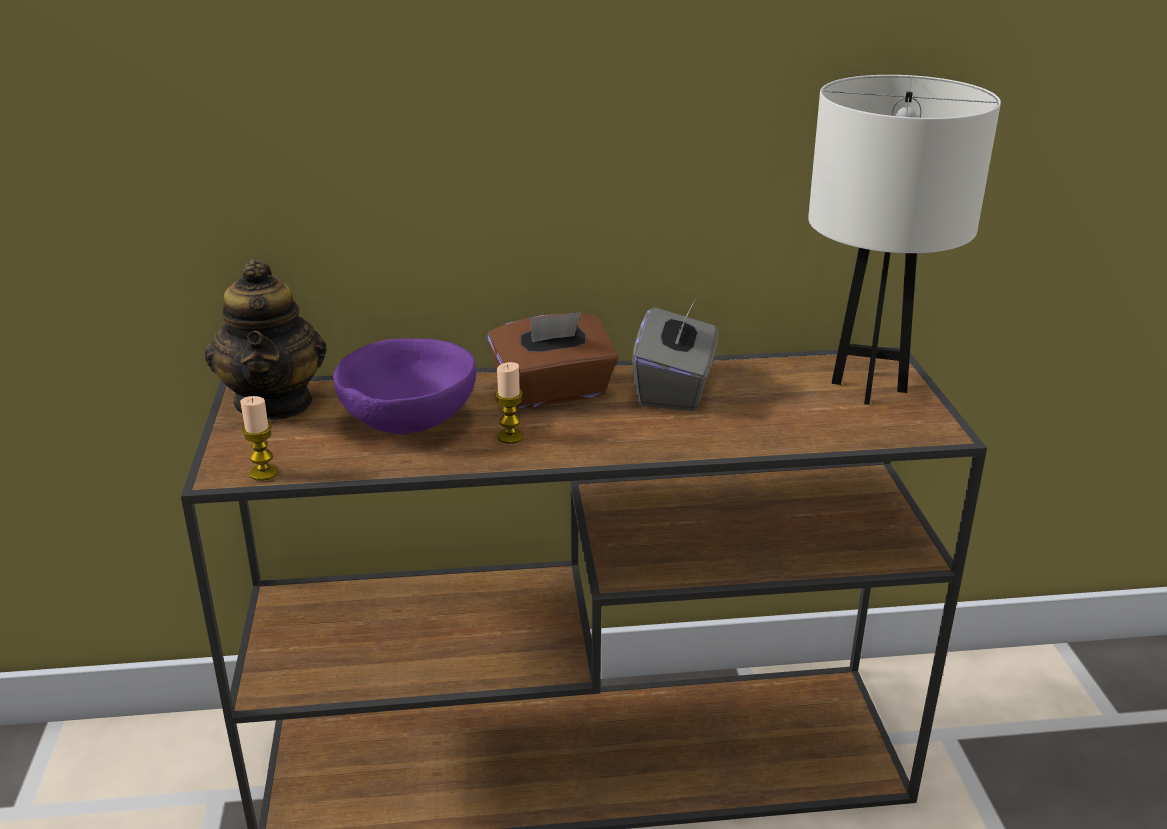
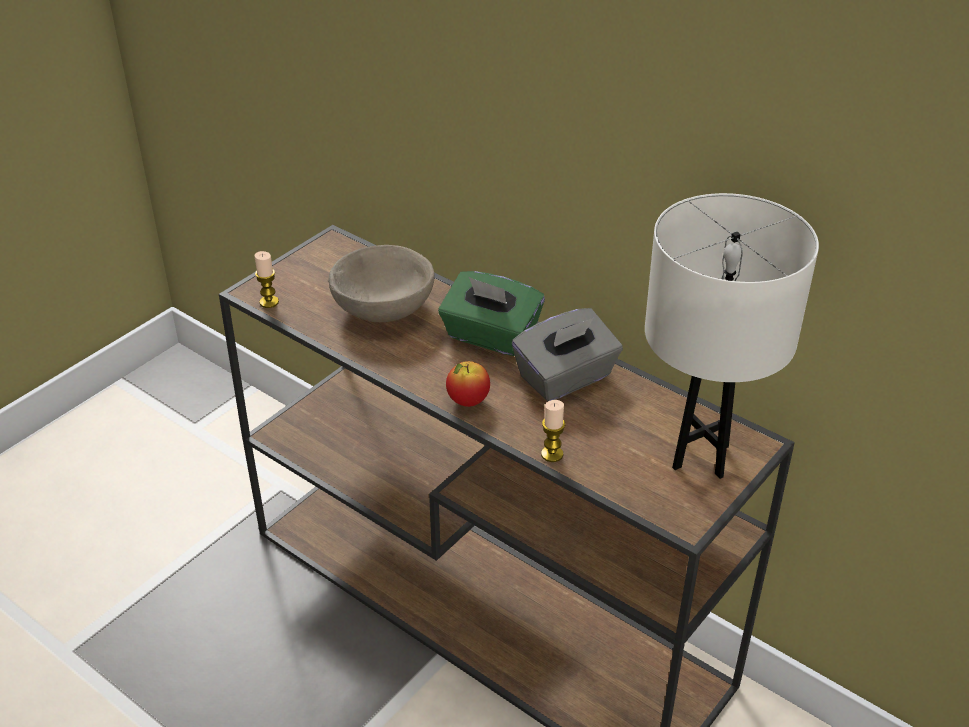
camera: 45 degrees right, 10 degrees up
(275, 402) = (336, 256): teapot -> none
(409, 420) = (384, 309): purple bowl -> beige bowl
(510, 436) = (418, 354): candle -> candle (552, 454)
(553, 392) = (490, 336): brown tissue box -> green tissue box
(625, 446) = (468, 401): none -> apple

